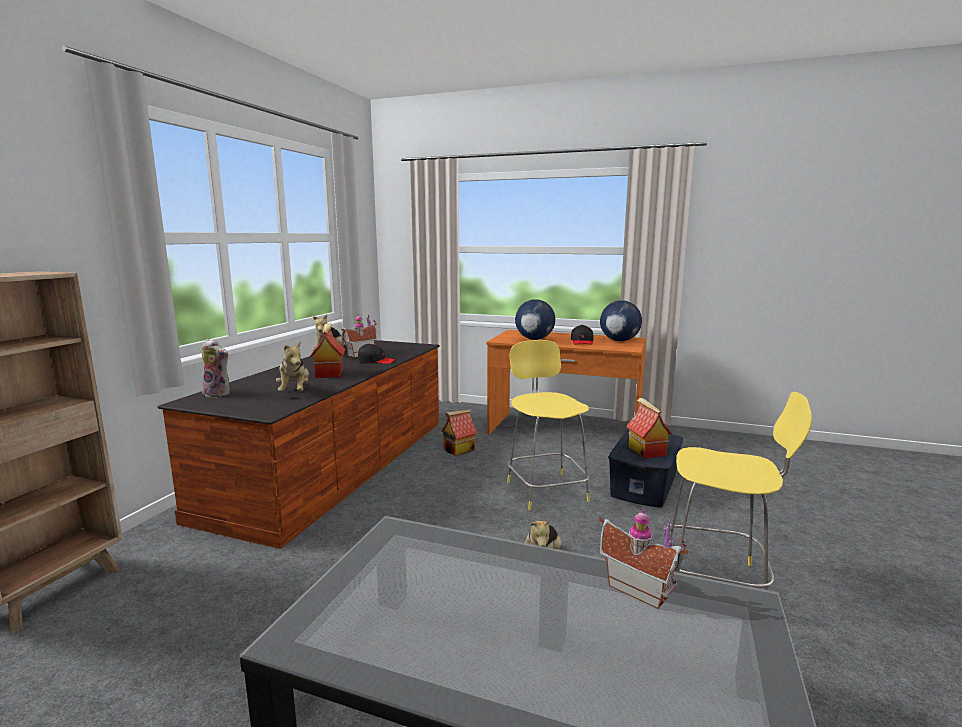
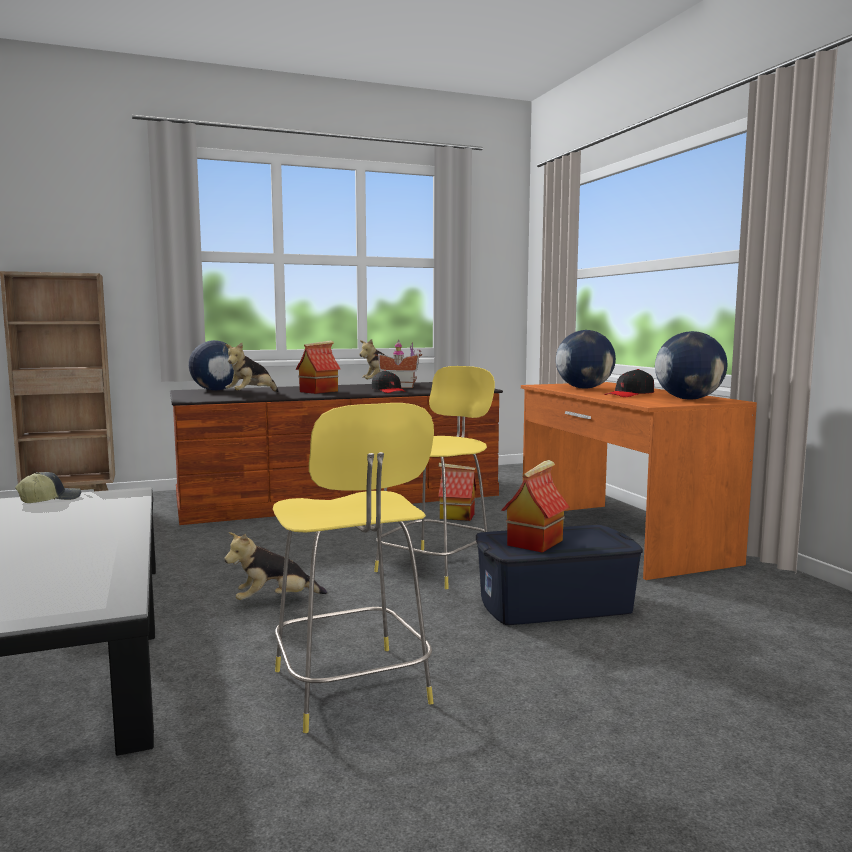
camera: 50 degrees right, 5 degrees down
(219, 394) = (215, 390): plush toy -> globe
(356, 573) = (50, 499): none -> cap
(639, 588) = (98, 564): toy house -> none

